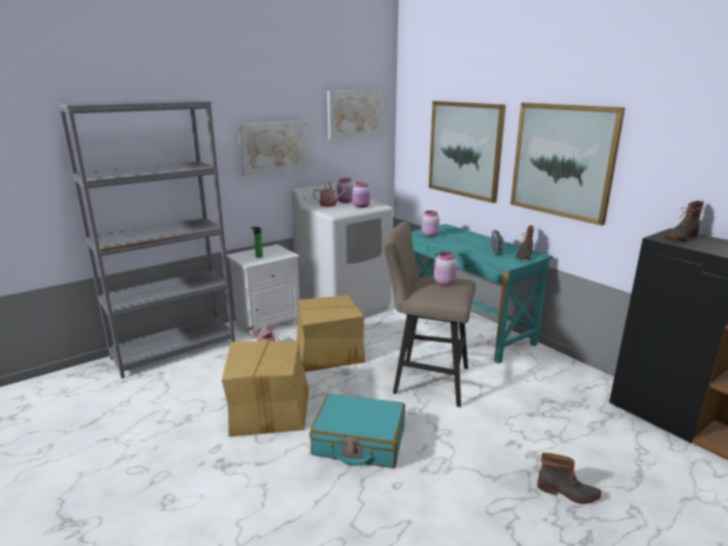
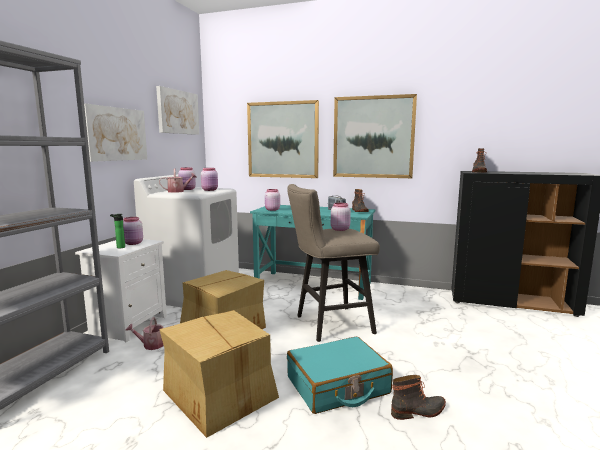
camera: 35 degrees left, 10 degrees down
(273, 253) = (133, 243): none -> pink jar
(567, 492) = (504, 359): boot -> boot (419, 411)

